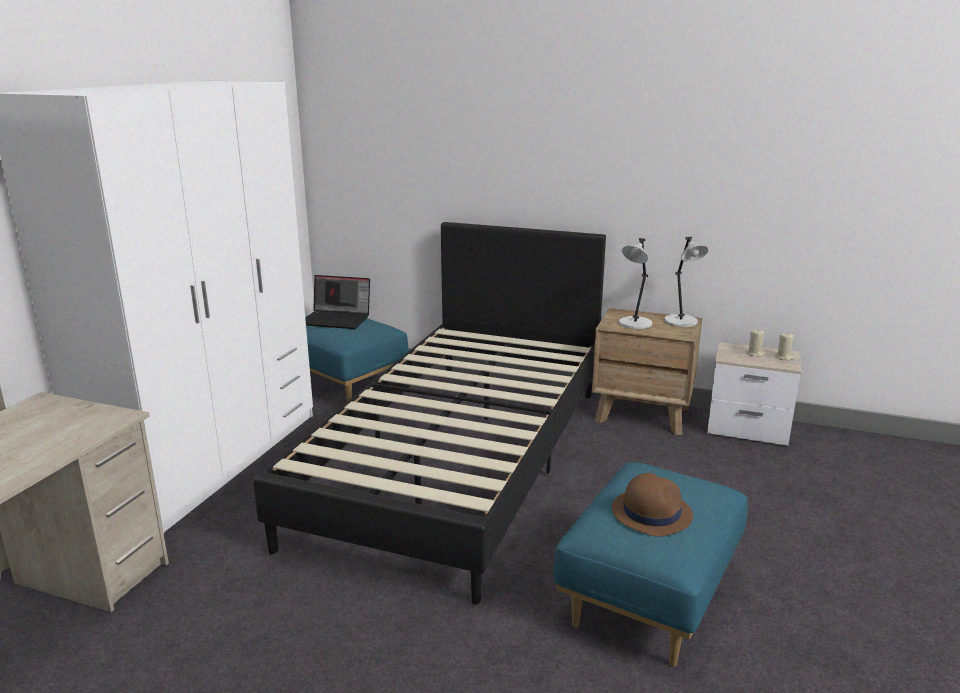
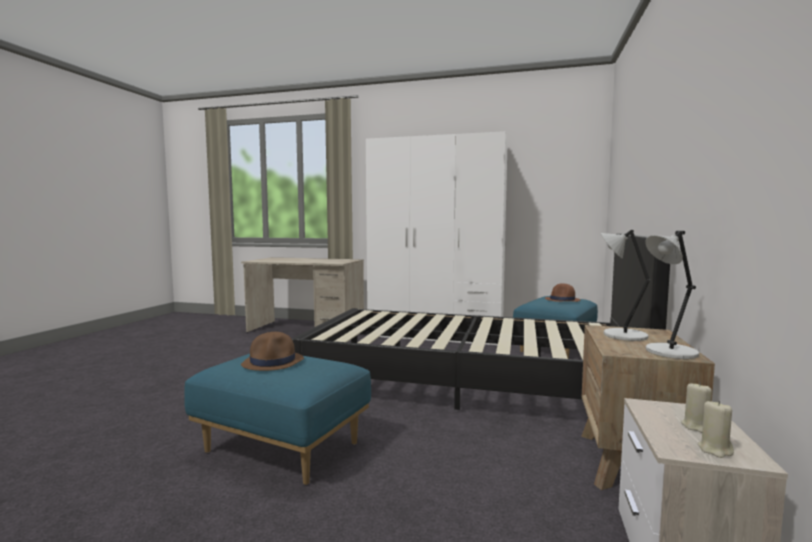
camera: 85 degrees right, 15 degrees down
(337, 319) = (562, 300): laptop -> brown hat

